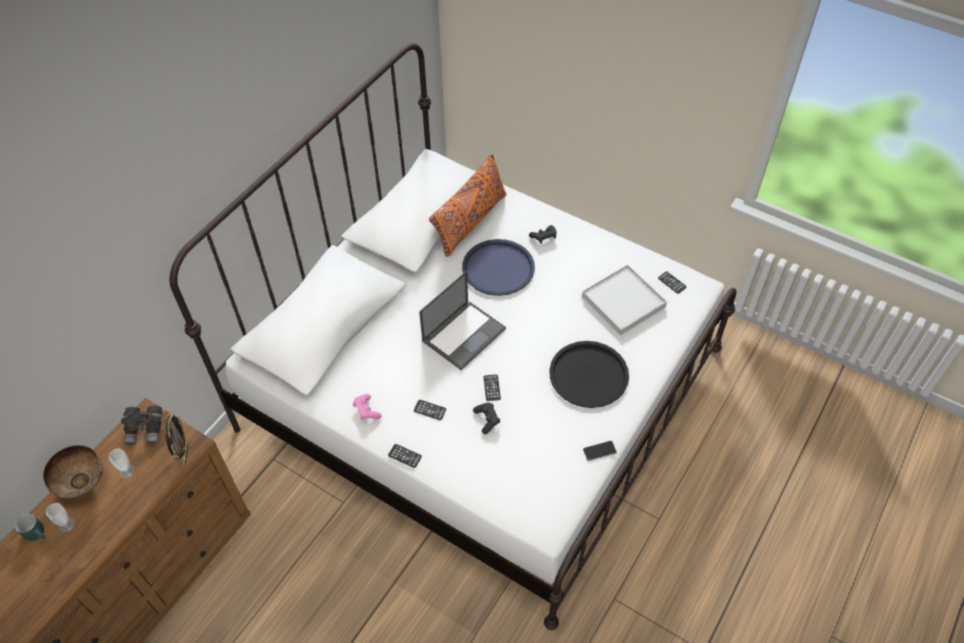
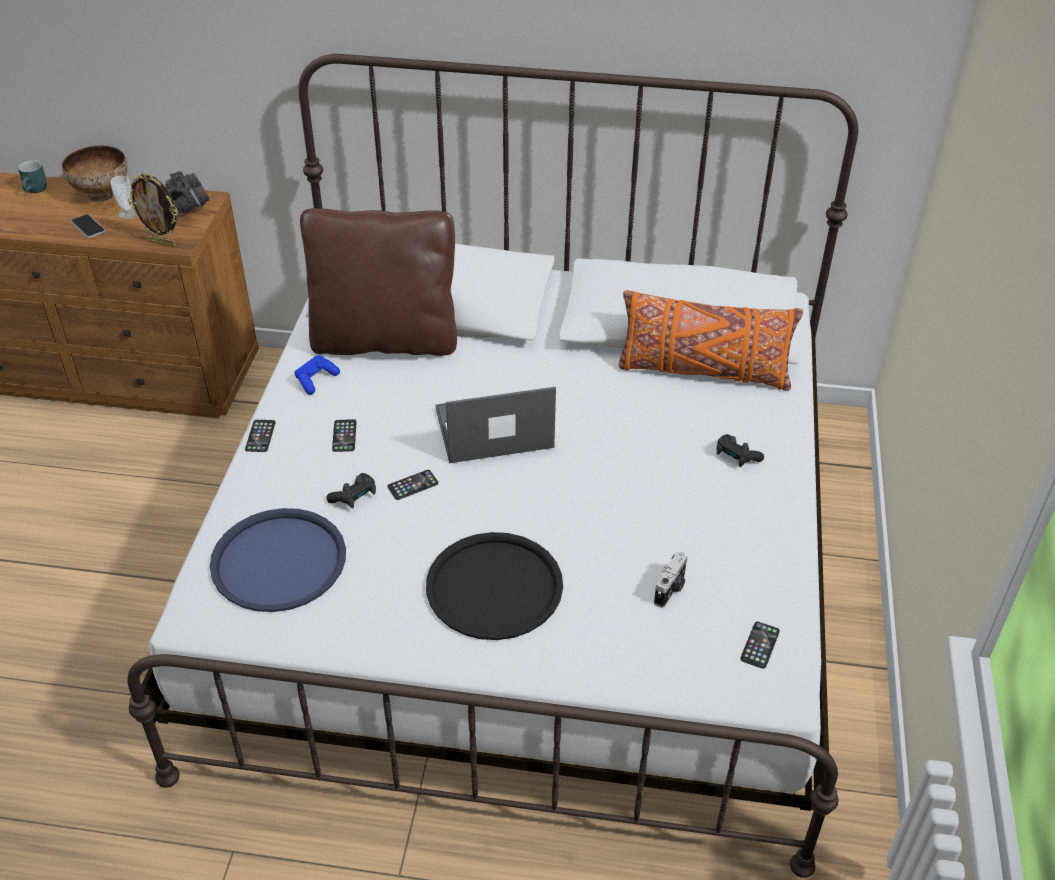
camera: 65 degrees right, 10 degrees down
(66, 524) = (50, 202): cup -> none
(185, 454) = (162, 243): picture frame -> picture frame turned 45 degrees clockwise
(348, 361) = (385, 340): none -> brown pillow
(366, 411) = (316, 380): pink game controller -> blue game controller
(464, 334) = (492, 429): laptop -> laptop turned 150 degrees clockwise
(498, 268) = (637, 426): blue tray -> blue tray (279, 561)
(599, 451) = (355, 641): phone -> phone (88, 227)
(623, 302) = (671, 589): white tray -> camera

